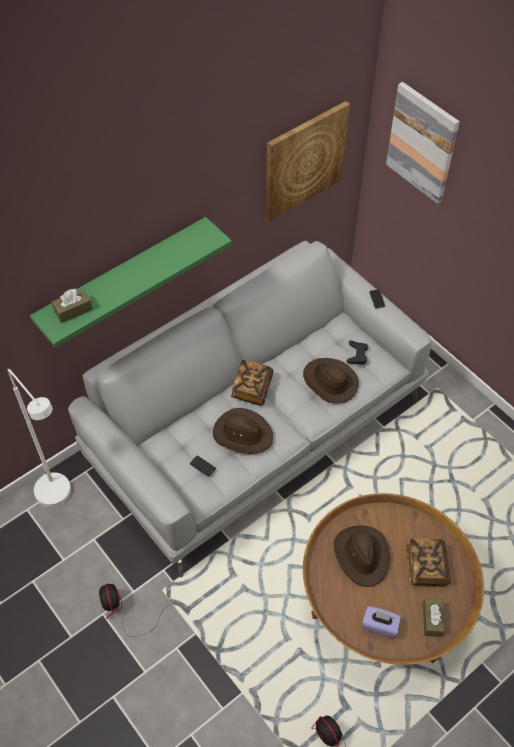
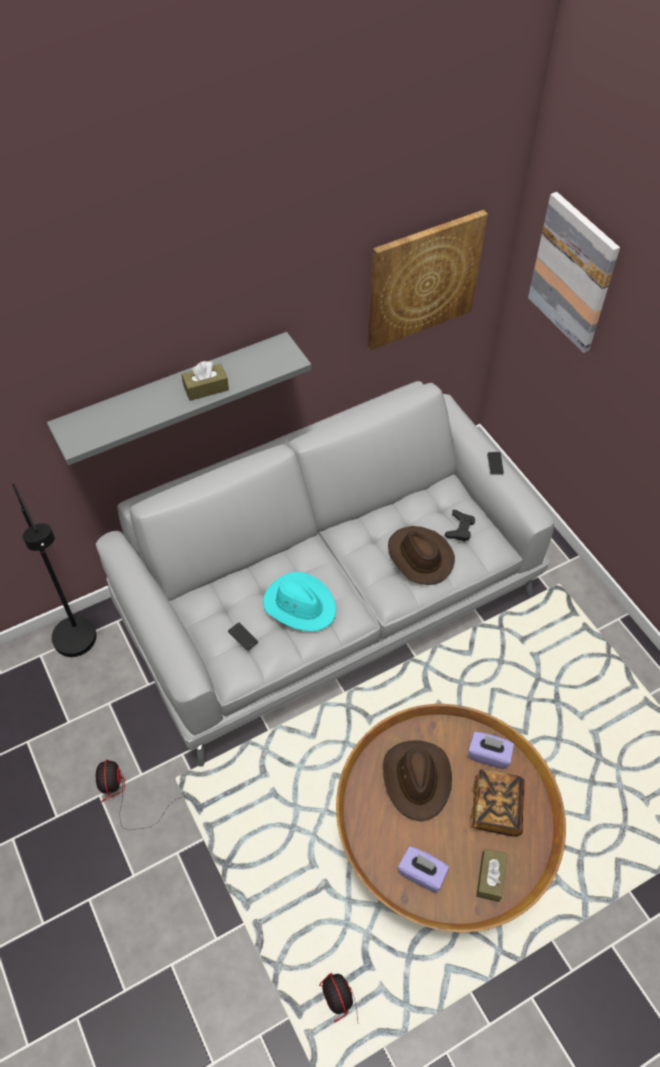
camera: 10 degrees right, 0 degrees up
(60, 497) = (81, 647): white floor lamp -> black floor lamp
(73, 310) = (99, 423): brown tissue box -> brown tissue box (206, 388)
(123, 278) = (174, 393): green shelf -> grey shelf
(242, 434) = (300, 604): brown hat -> turquoise hat
(252, 388) = (323, 551): book -> none
(413, 528) = (489, 755): none -> purple tissue box

